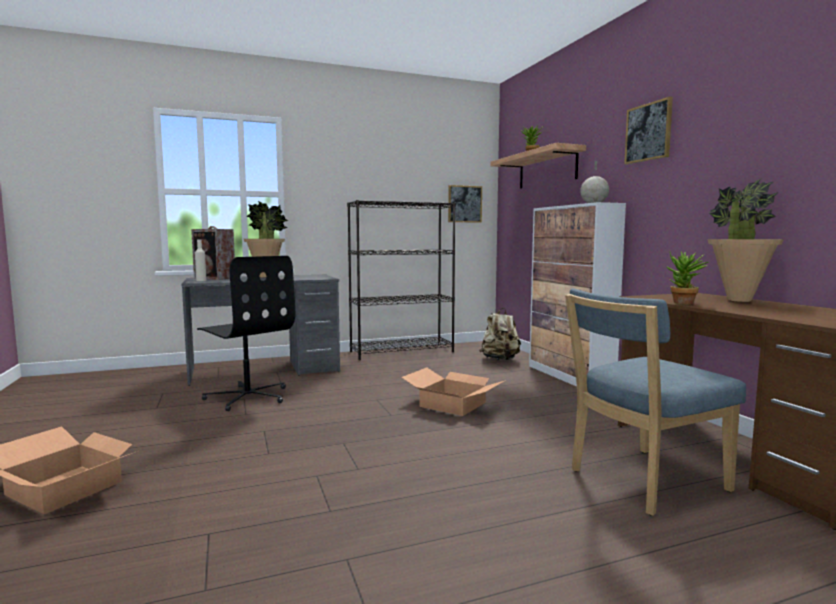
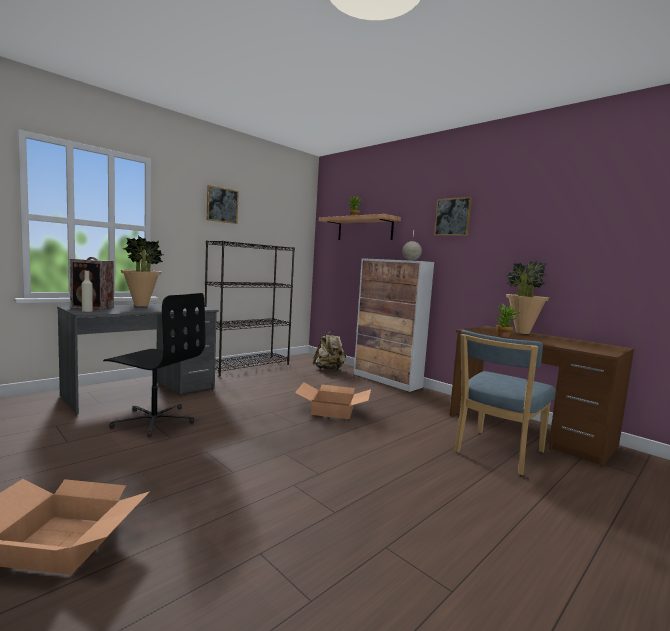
camera: 25 degrees left, 0 degrees up
(464, 204) = (292, 247): picture -> picture (222, 205)

